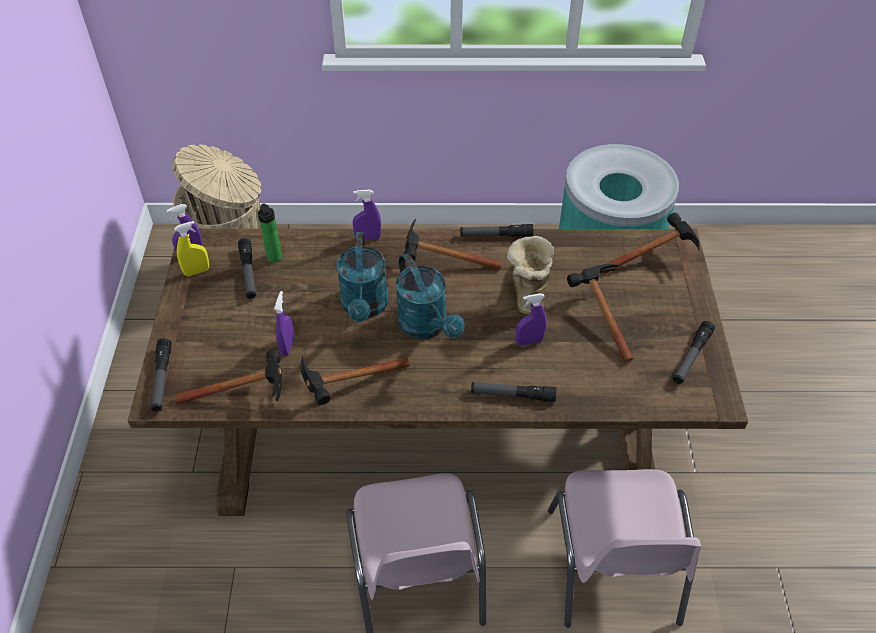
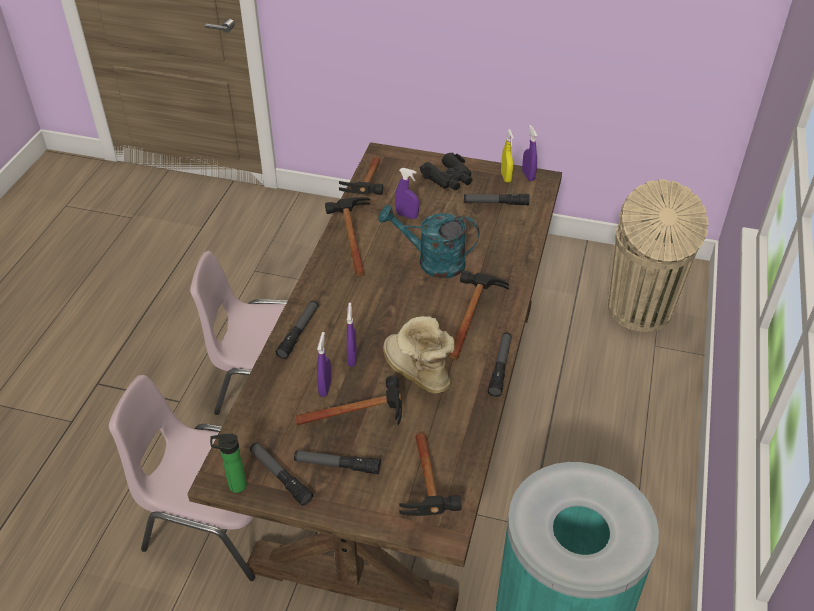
camera: 105 degrees right, 5 degrees down
(162, 379) = (400, 156): flashlight -> flashlight (337, 465)
(205, 321) = (449, 178): none -> black binoculars
(275, 259) = (508, 219): bottle -> bottle (234, 486)
(368, 238) = (521, 276): purple spray bottle -> purple spray bottle (325, 387)
(427, 326) = (396, 295): turquoise watering can -> none
(528, 290) = (416, 373): boot -> boot turned 150 degrees counterclockwise

